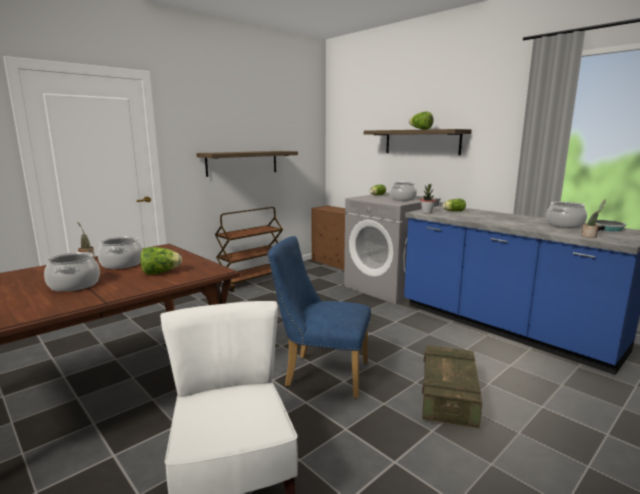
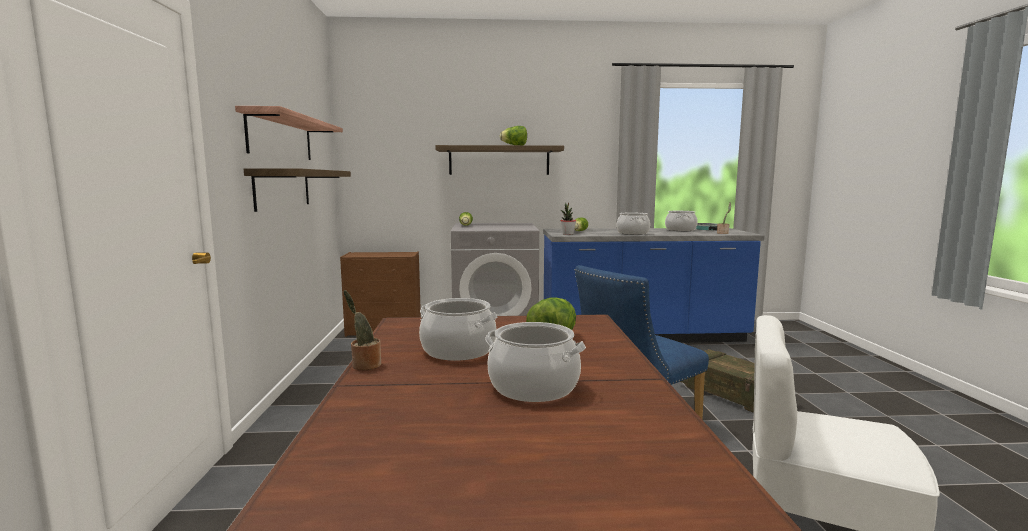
camera: 50 degrees left, 5 degrees down
(243, 132) = (281, 138): none -> shelf
(251, 281) = (322, 381): brown cart -> none
(403, 199) = (508, 226): cooking pot -> cooking pot (633, 233)

